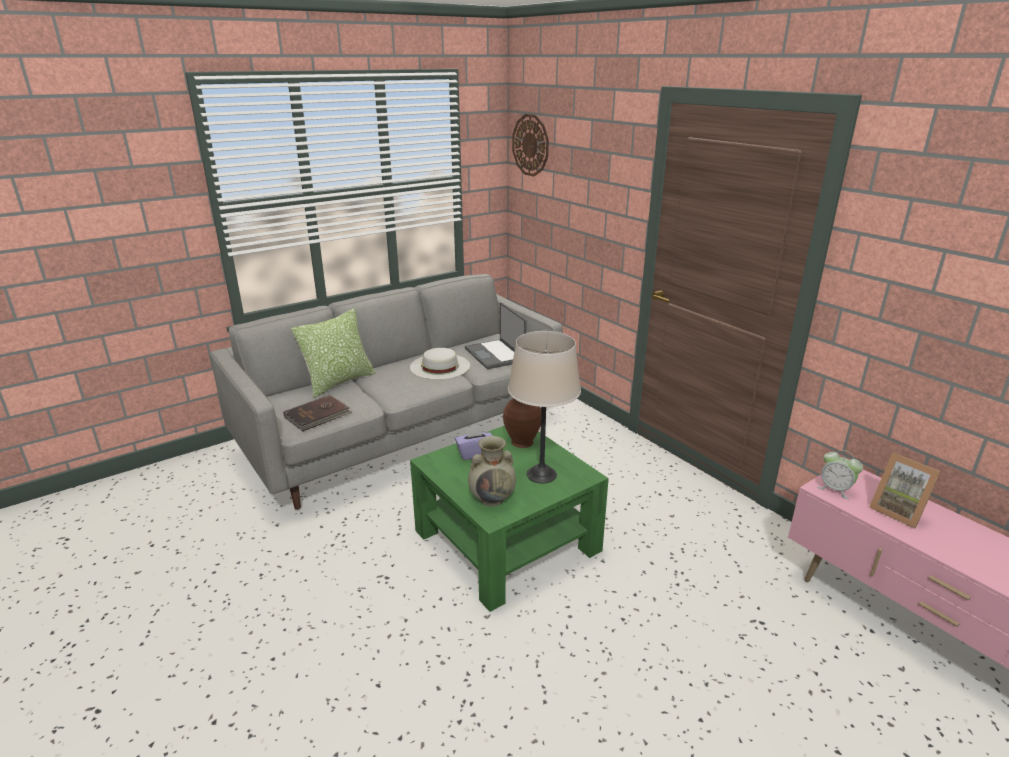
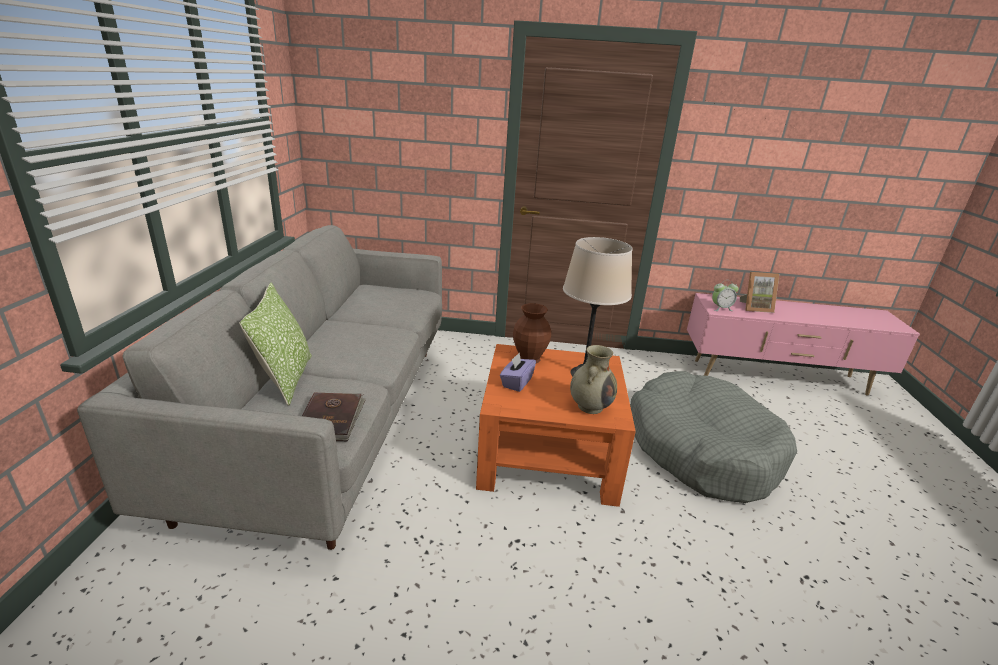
camera: 50 degrees left, 0 degrees up
(440, 366) = (364, 327): white hat -> none
(496, 355) = (394, 301): laptop -> none
(506, 540) = (548, 452): green coffee table -> orange coffee table
(530, 145) = (336, 82): wall clock -> none
(654, 630) = (701, 449): none -> grey dog bed

